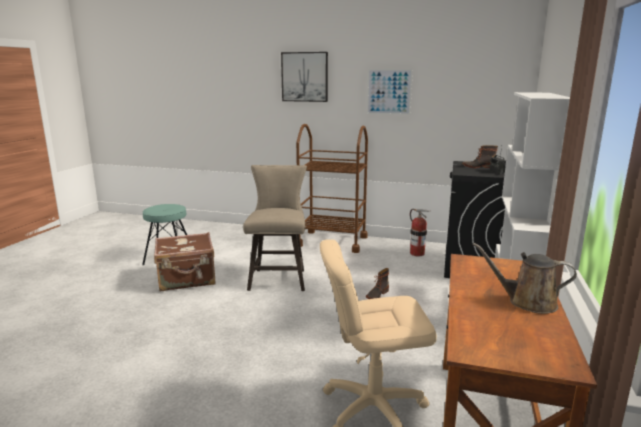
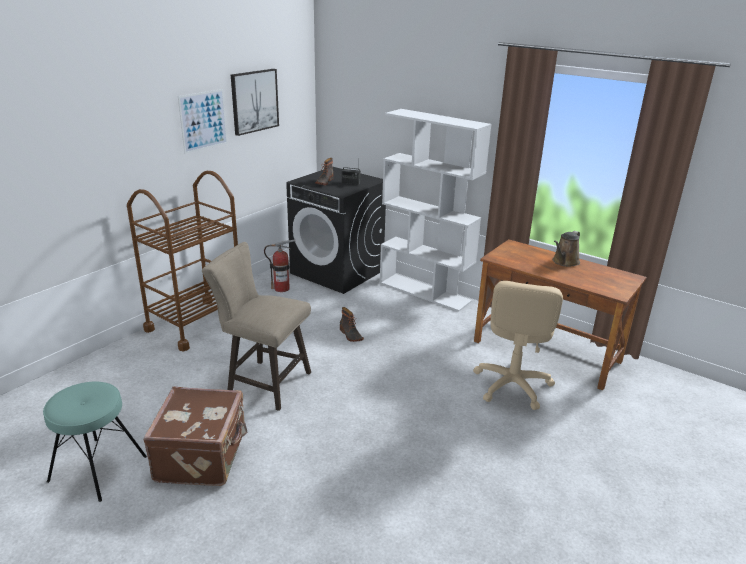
camera: 70 degrees left, 10 degrees up
(305, 77) = (99, 121): picture -> picture (254, 101)

